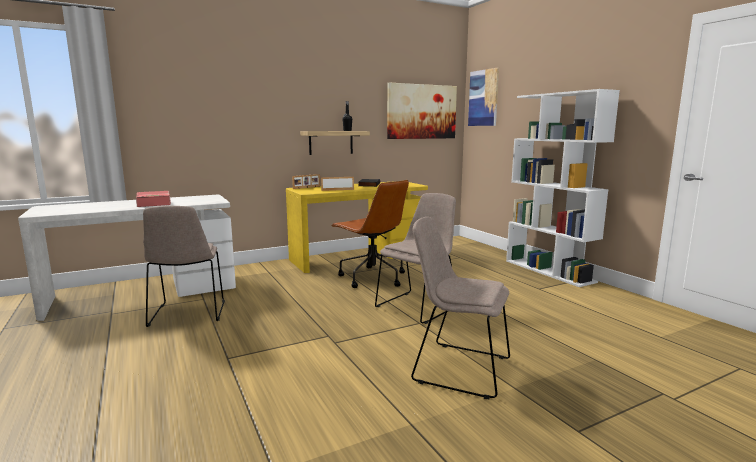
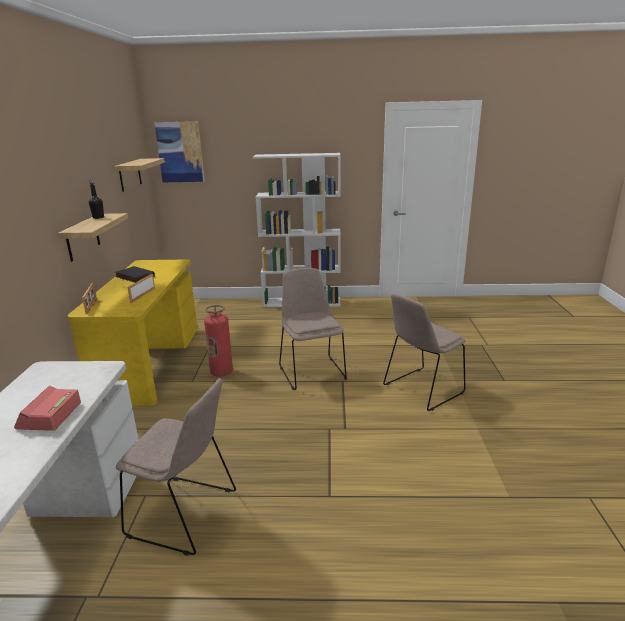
camera: 60 degrees left, 10 degrees up
(371, 278) = (221, 372): brown office chair -> fire extinguisher
(422, 111) = (130, 175): picture -> shelf

